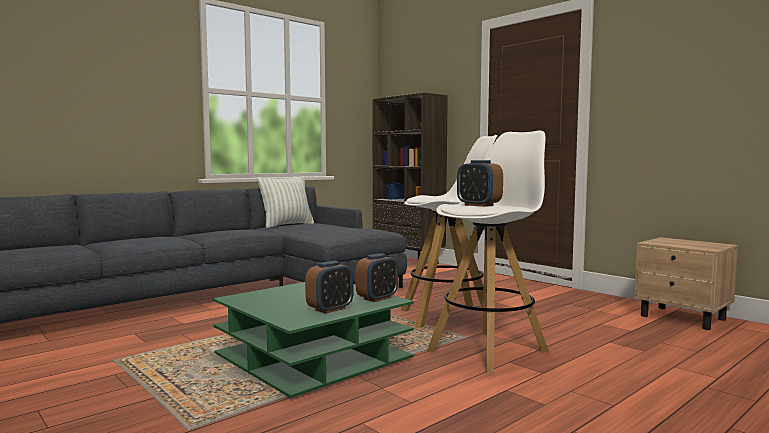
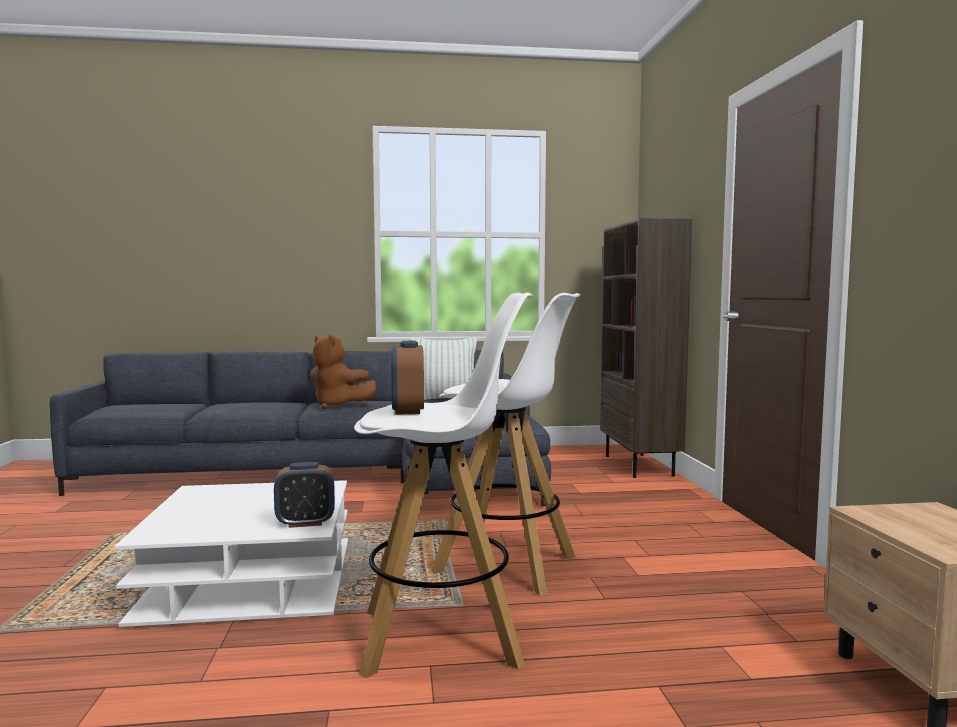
camera: 35 degrees right, 0 degrees up
(224, 234) = (338, 406): none -> brown plush toy
(312, 357) = (250, 580): green coffee table -> white coffee table
(330, 309) = (222, 526): alarm clock -> none

